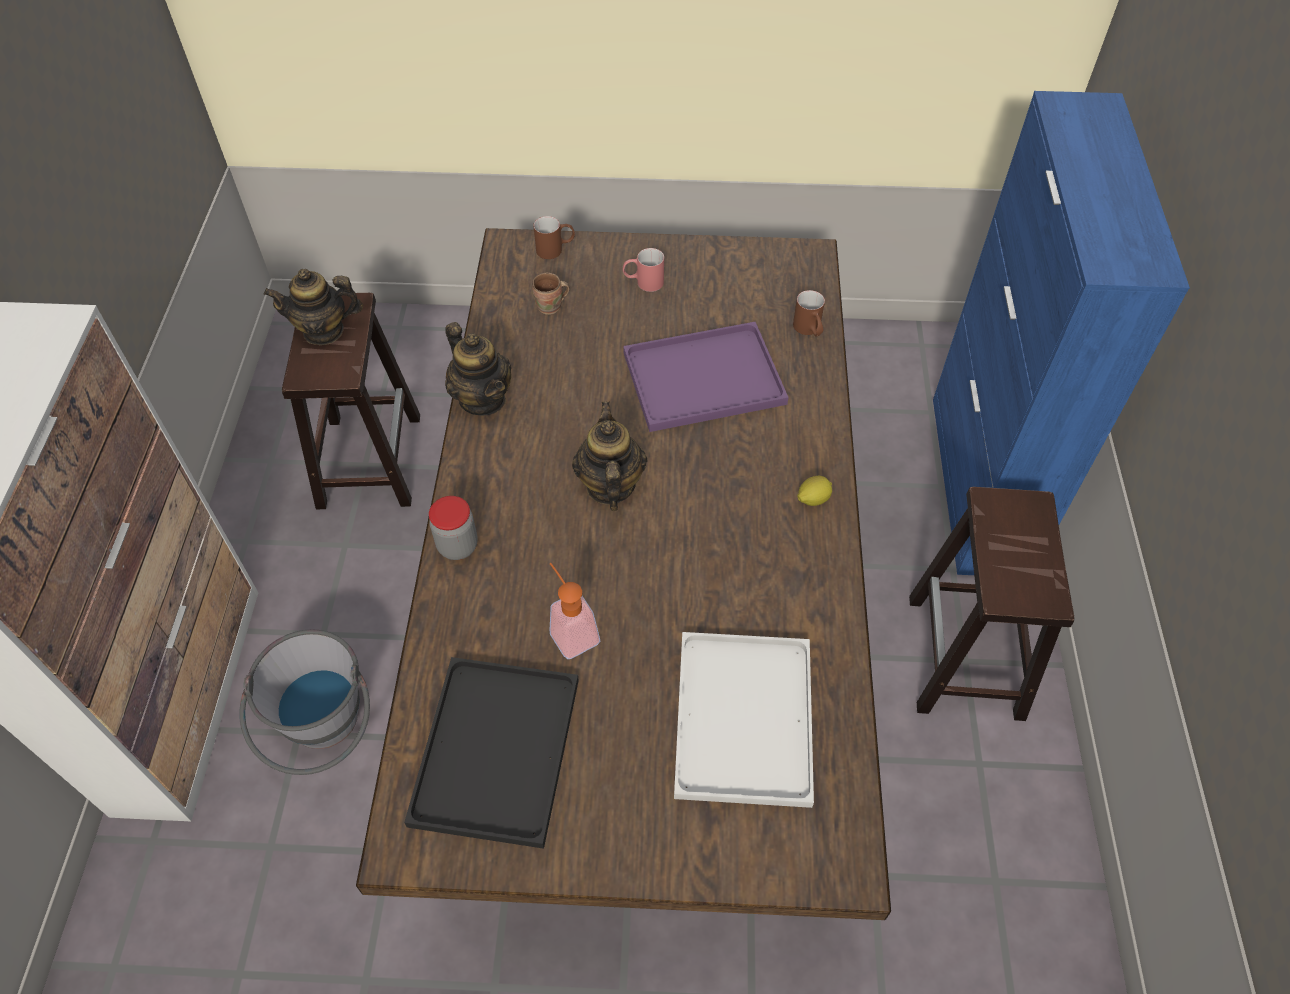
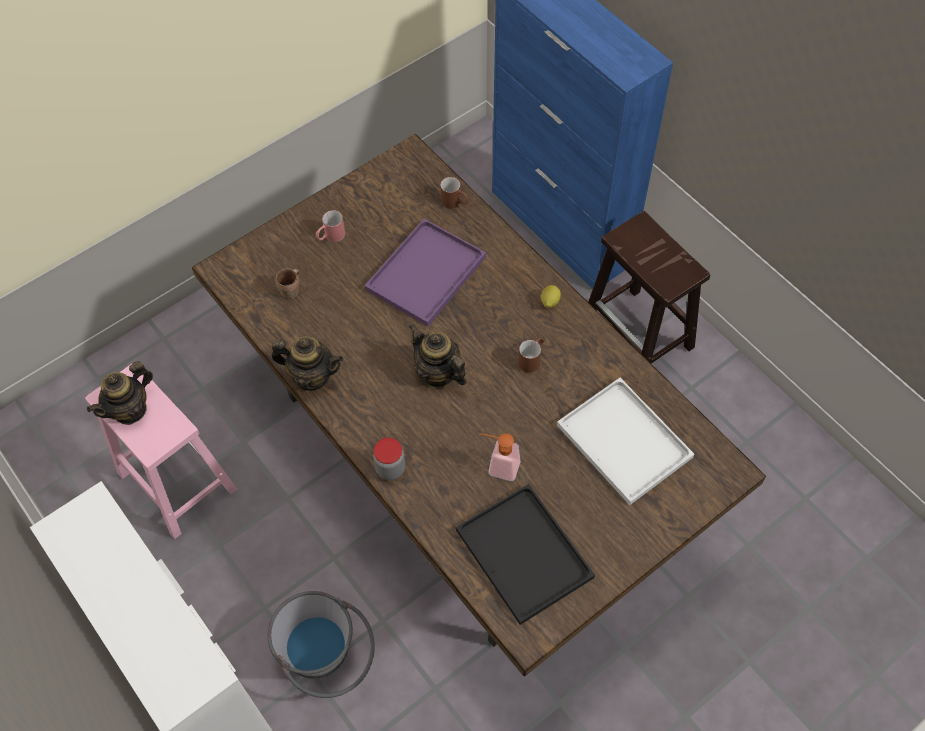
camera: 40 degrees left, 5 degrees up
(369, 459) = (176, 480): brown stool -> pink stool
(556, 249) = (253, 251): brown mug -> brown mug (532, 359)

